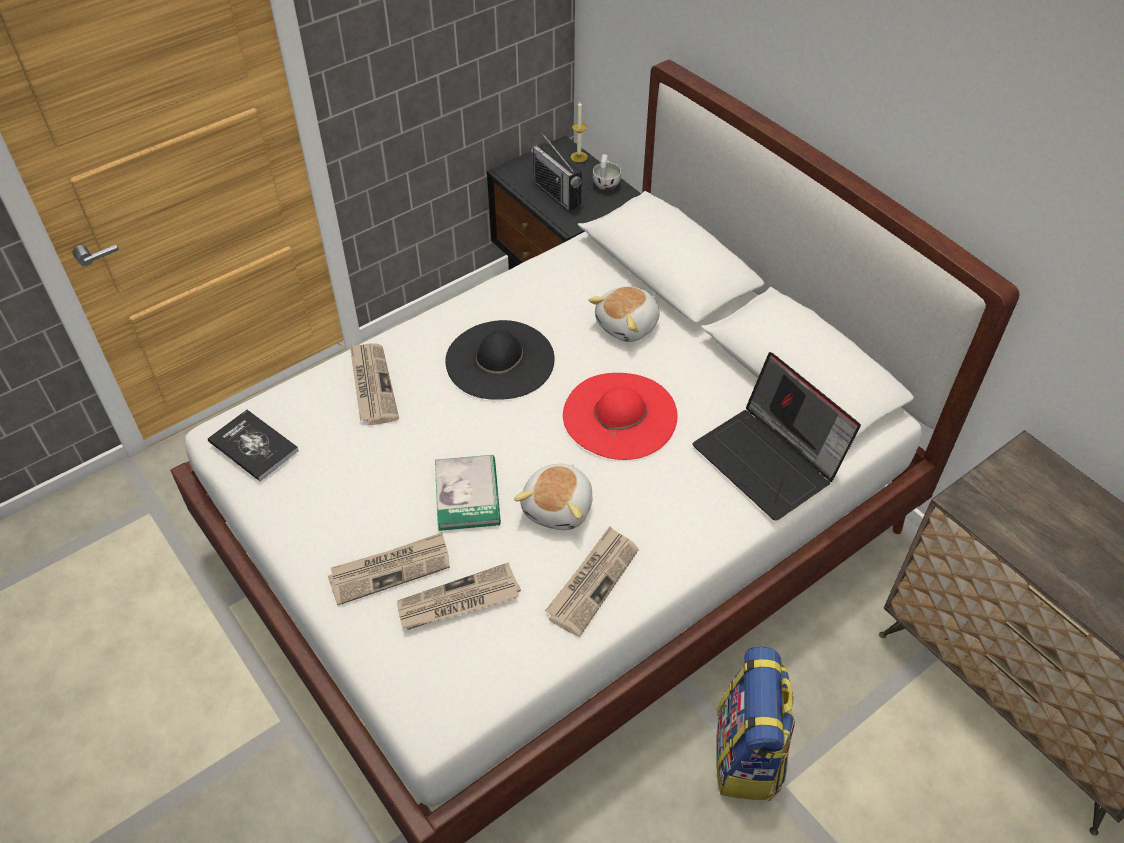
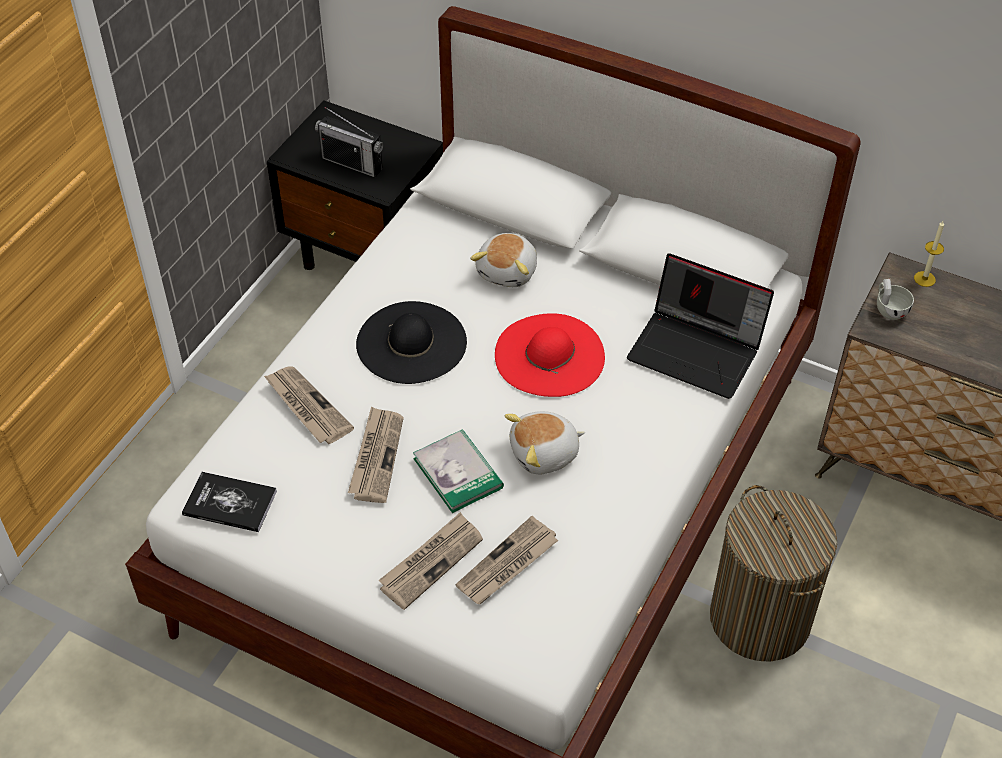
camera: 25 degrees left, 0 degrees up
(559, 507) = (544, 454): plush toy -> plush toy turned 75 degrees clockwise
(579, 157) = (351, 119): candle -> candle (924, 279)
(592, 582) = (610, 505): newspaper -> newspaper (376, 457)
(606, 182) = (394, 137): white cup -> white cup (889, 309)
(748, 755) = (760, 618): backpack -> laundry basket

